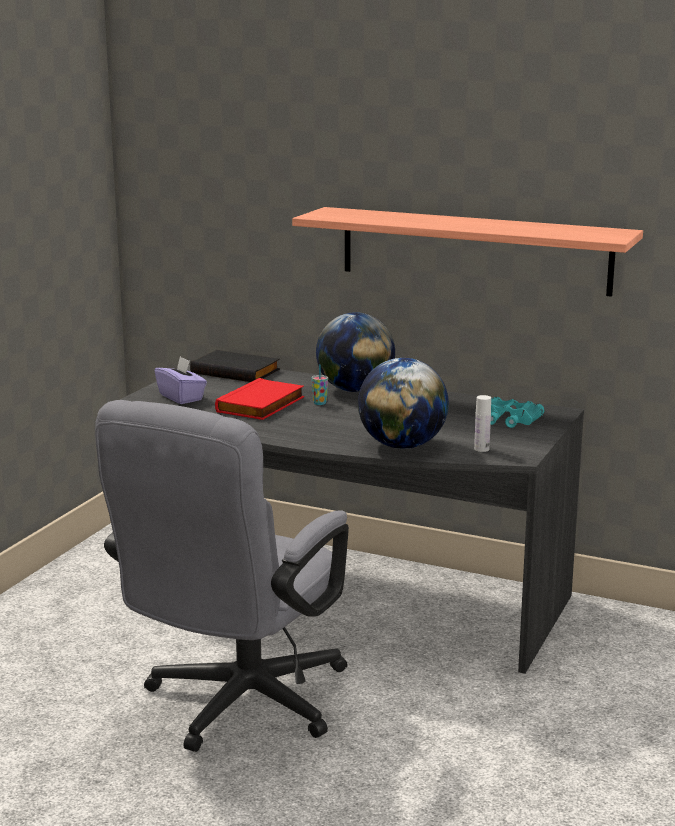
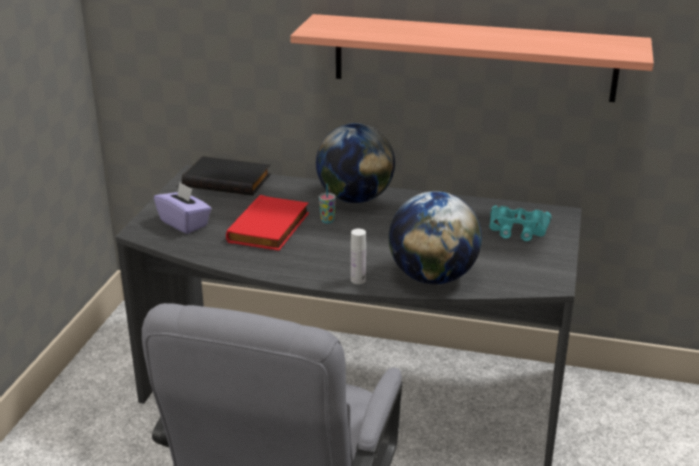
camera: 10 degrees left, 10 degrees up
(481, 449) = (511, 275): white bottle -> white bottle (358, 280)

